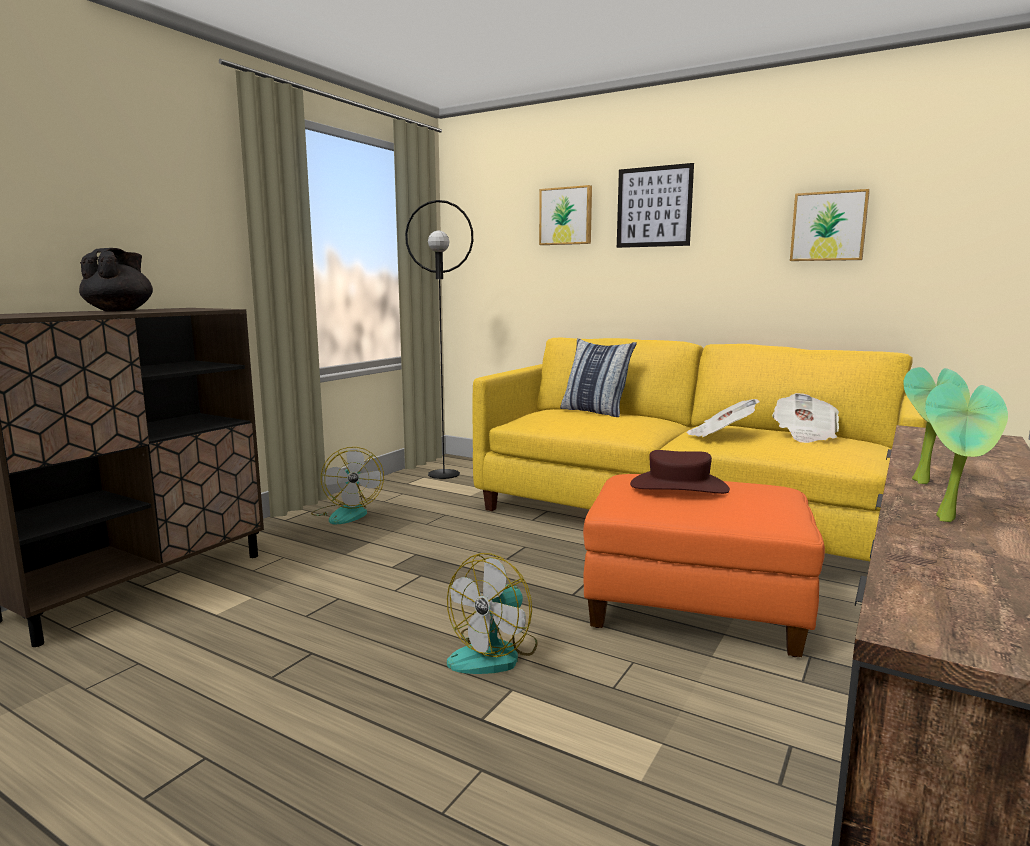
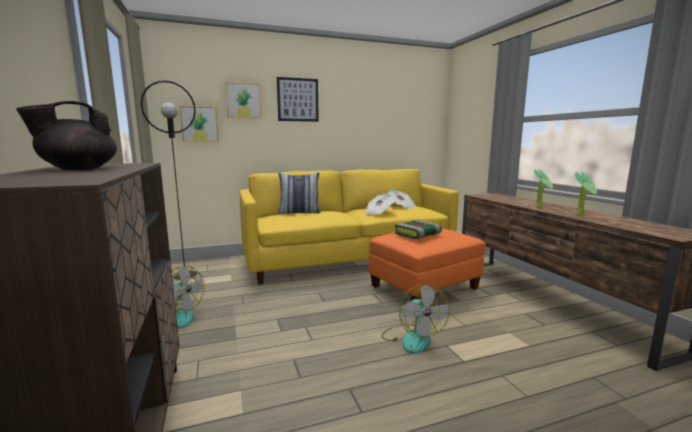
camera: 50 degrees left, 0 degrees up
(120, 311) = (78, 169): black teapot -> black teapot turned 90 degrees counterclockwise
(678, 487) = (417, 235): brown hat -> book
(829, 226) = (377, 116): picture -> picture (199, 124)

